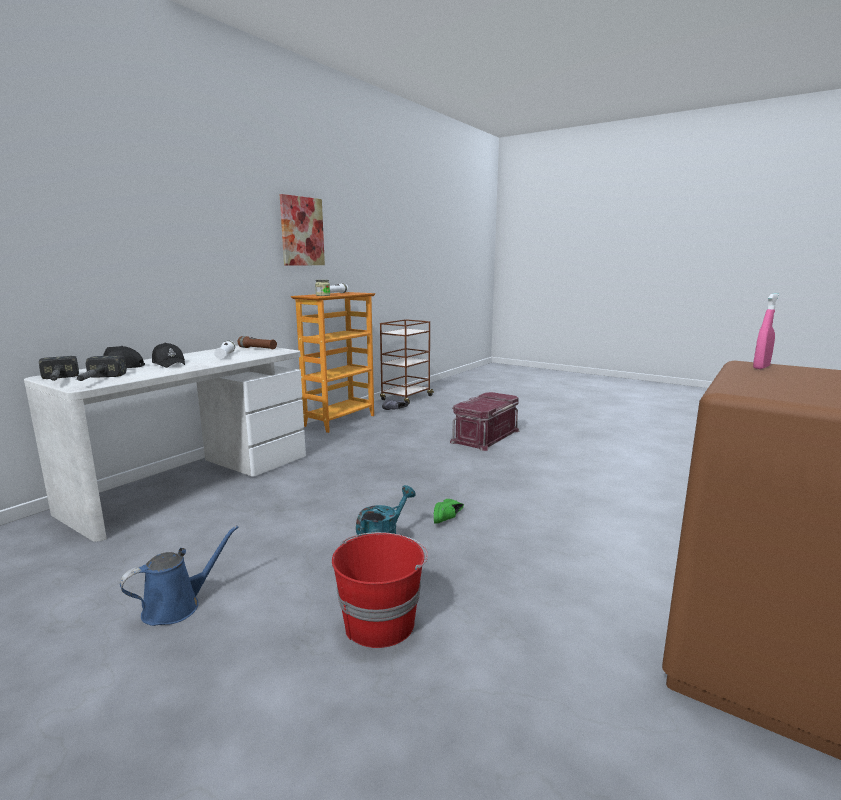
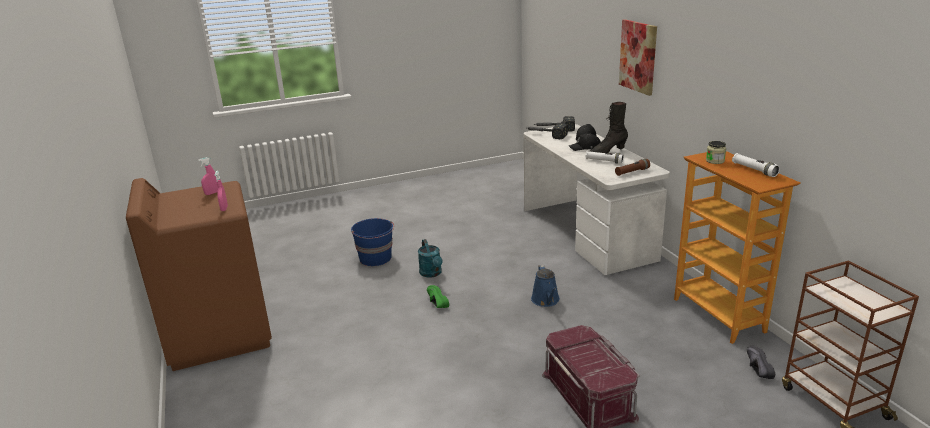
camera: 125 degrees right, 10 degrees up
(177, 606) = (442, 223): blue watering can -> blue watering can (546, 300)
(188, 357) = (607, 152): none -> black boot
(302, 231) = (753, 82): picture -> picture (638, 56)
(380, 622) = (376, 258): red bucket -> blue bucket
(780, 387) = (212, 193): none -> pink spray bottle

